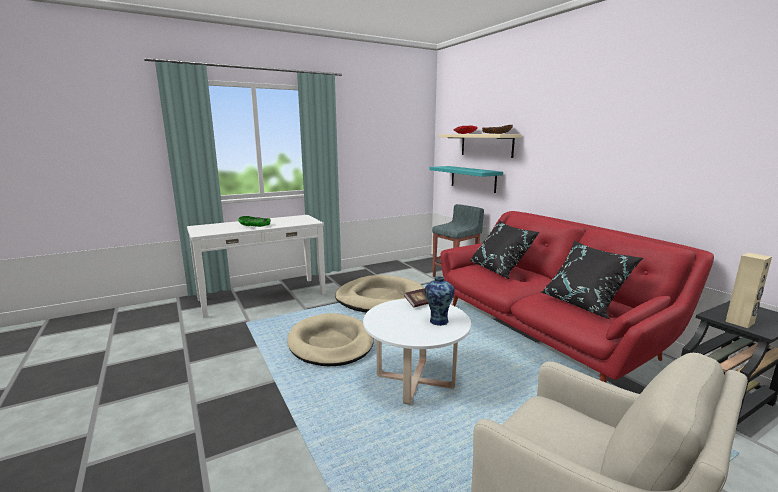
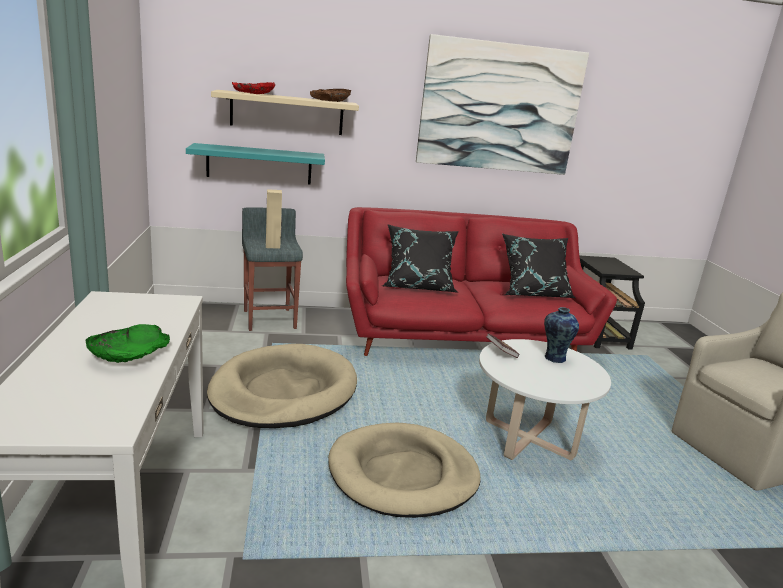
camera: 70 degrees left, 5 degrees up
(633, 124) = (500, 108): none -> picture
(740, 322) = (618, 270): beige speaker -> beige speaker (273, 246)

